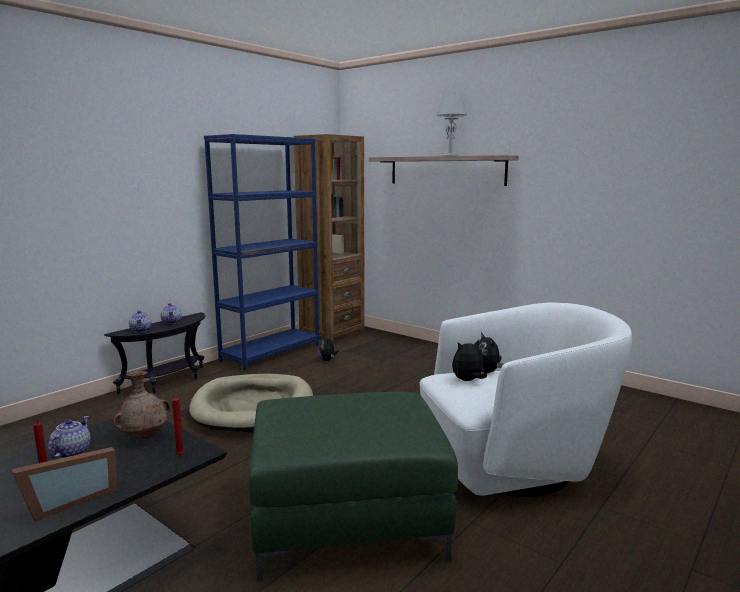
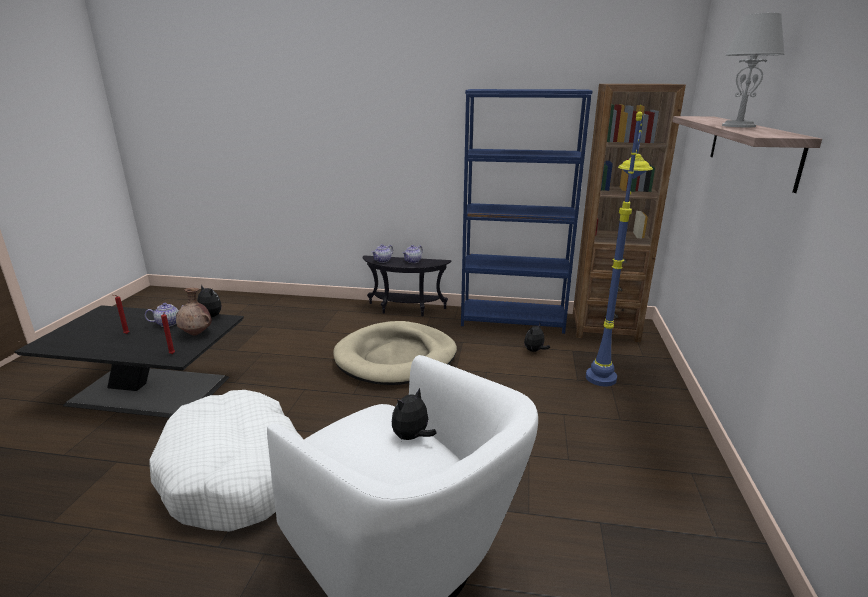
camera: 60 degrees right, 10 degrees up
(69, 501) = (107, 347): picture frame -> none
(348, 523) = (237, 474): green ottoman -> white dog bed
(377, 349) = (604, 366): none -> blue floor lamp
(468, 380) = (364, 430): plush toy -> plush toy (209, 317)

